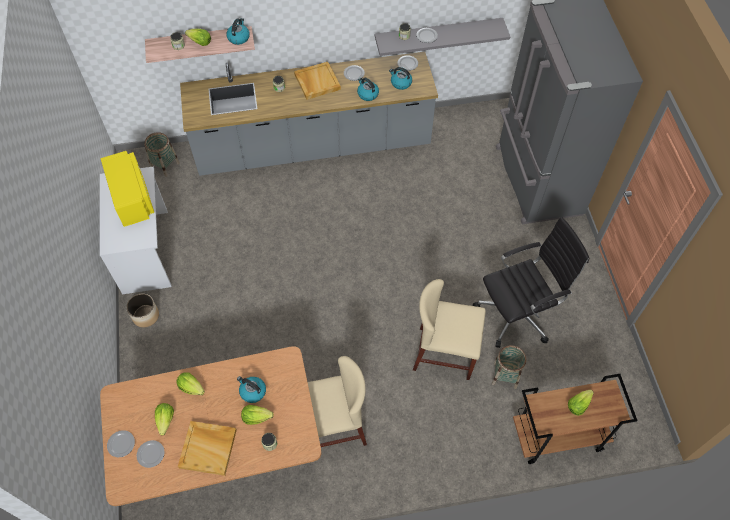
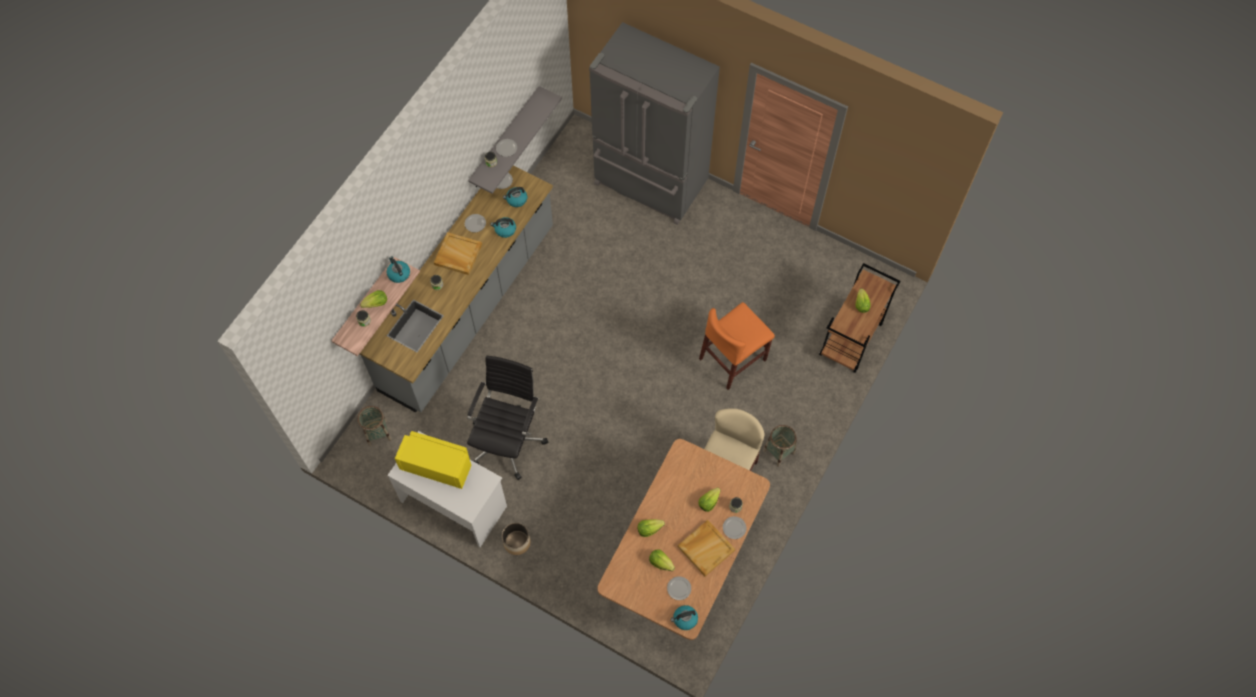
camera: 50 degrees left, 5 degrees up
(121, 443) = (654, 603): plate -> plate (734, 527)
(252, 391) = (687, 491): kettle -> kettle (684, 619)
(444, 353) = (733, 359): beige chair -> orange chair
(505, 375) = (782, 335): basket -> basket (779, 451)
(517, 313) = (744, 288): black office chair -> black office chair (508, 440)

